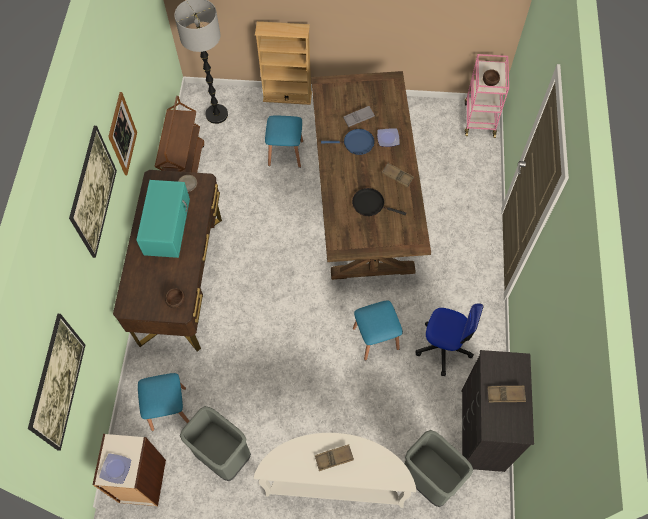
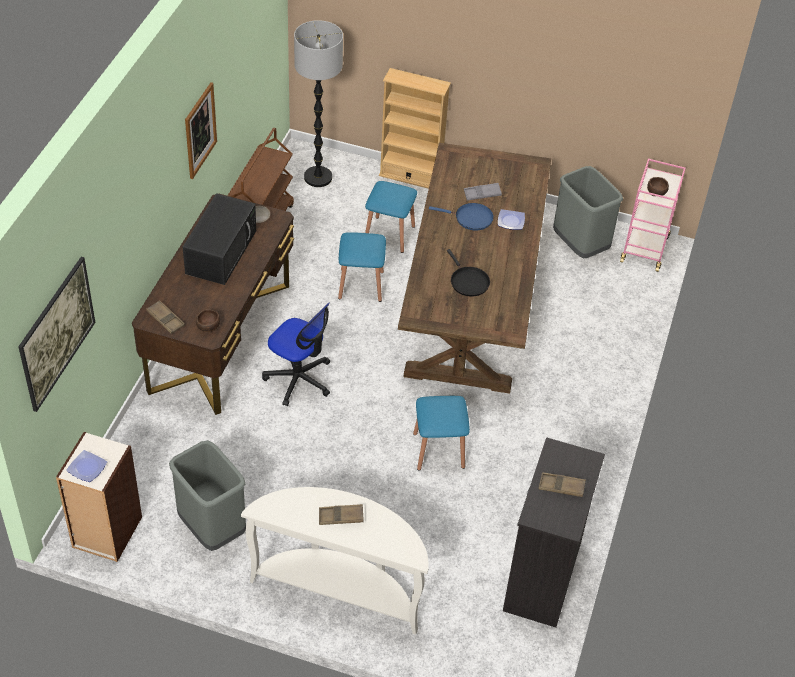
camera: 10 degrees right, 15 degrees down
(98, 202) = (154, 181): picture -> none
(166, 225) = (221, 251): turquoise microwave -> black microwave
(168, 408) = (162, 465): blue stool -> blue stool (361, 285)
(370, 204) = (468, 281): black frying pan -> black frying pan turned 150 degrees counterclockwise
(397, 176) = (509, 261): brown tray -> brown tray (165, 319)
(429, 479) = (458, 612): grey trash can -> grey trash can (579, 245)
(443, 347) = (521, 478): office chair -> office chair (299, 379)

